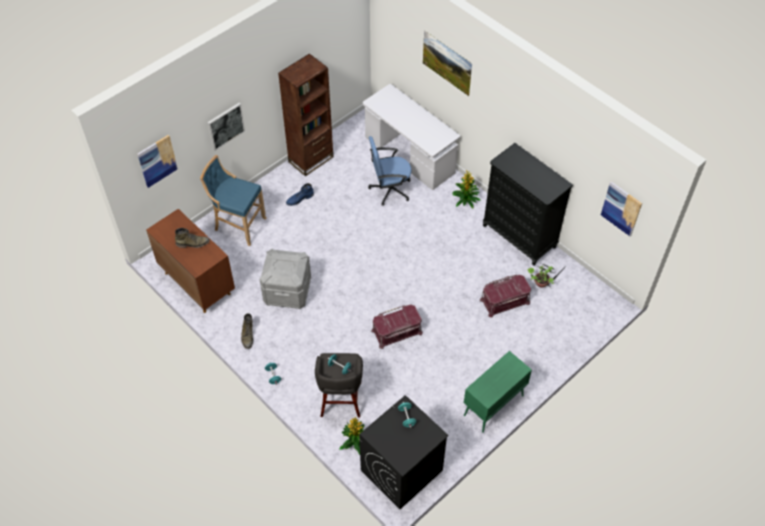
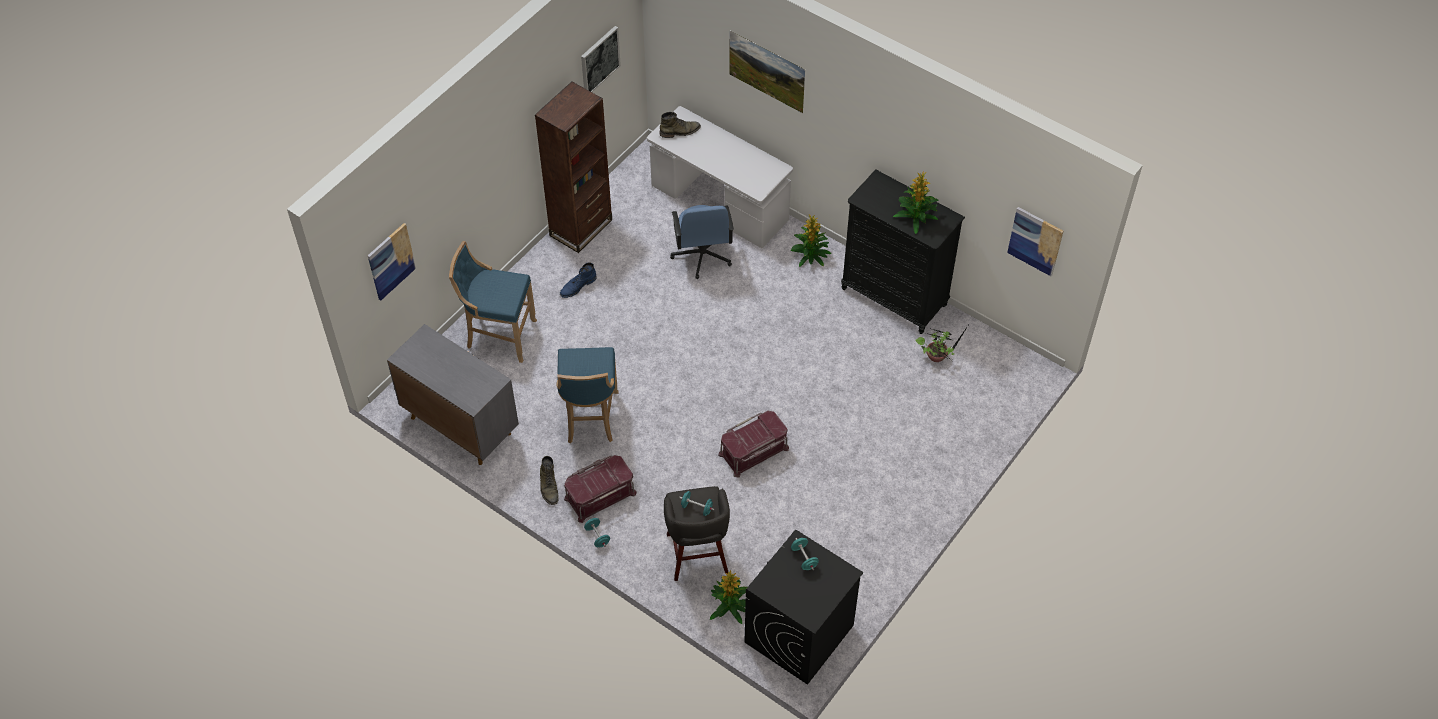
camera: 10 degrees left, 0 degrees up
(193, 243) = (458, 369): green boot -> green boot (680, 131)
(197, 283) = (460, 425): brown cabinet -> grey cabinet
(225, 126) = (472, 198): picture -> picture (599, 60)
(287, 292) = (590, 419): grey storage box -> blue stool
(389, 189) = (702, 255): blue office chair -> blue office chair turned 75 degrees counterclockwise
(493, 406) = (903, 530): green cabinet -> none
(504, 300) = (891, 387): red storage box -> red storage box (600, 495)
(537, 179) = (916, 216): none -> potted plant

